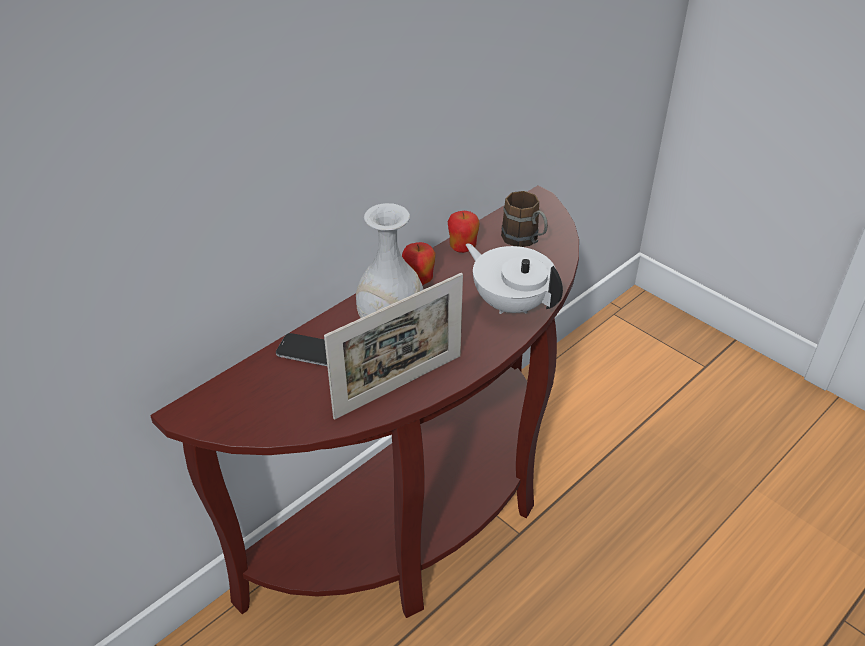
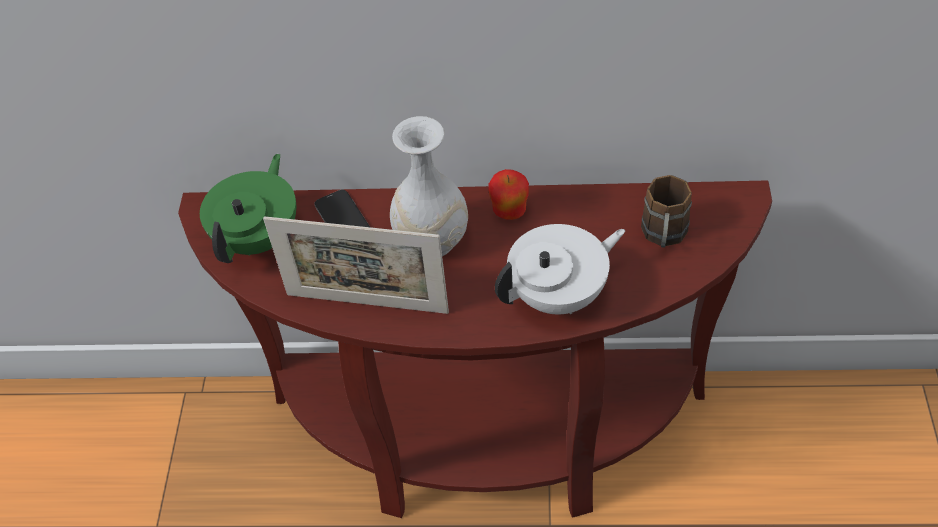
camera: 50 degrees right, 10 degrees up
(261, 401) = (259, 237): none -> green teapot
(462, 248) = (593, 204): apple -> none
(511, 303) = (559, 295): white teapot -> white teapot turned 60 degrees clockwise

